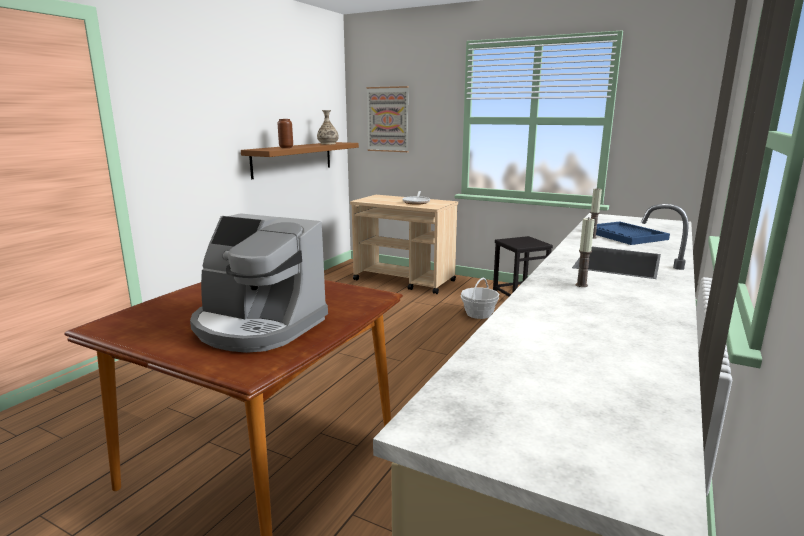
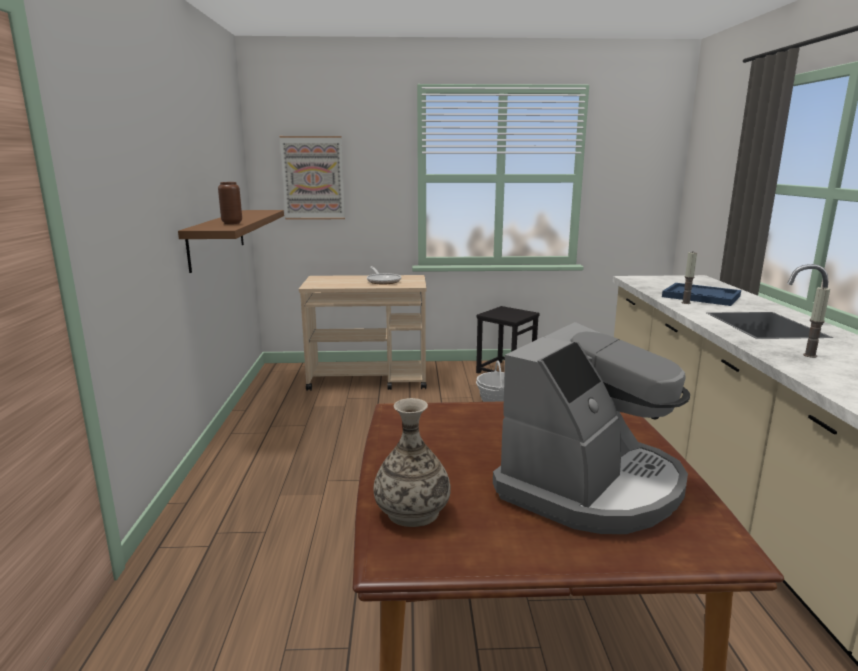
camera: 30 degrees left, 0 degrees up
(257, 326) = (591, 485): coffee machine -> coffee machine turned 45 degrees counterclockwise
(328, 144) = (255, 213): vase -> vase (412, 511)

